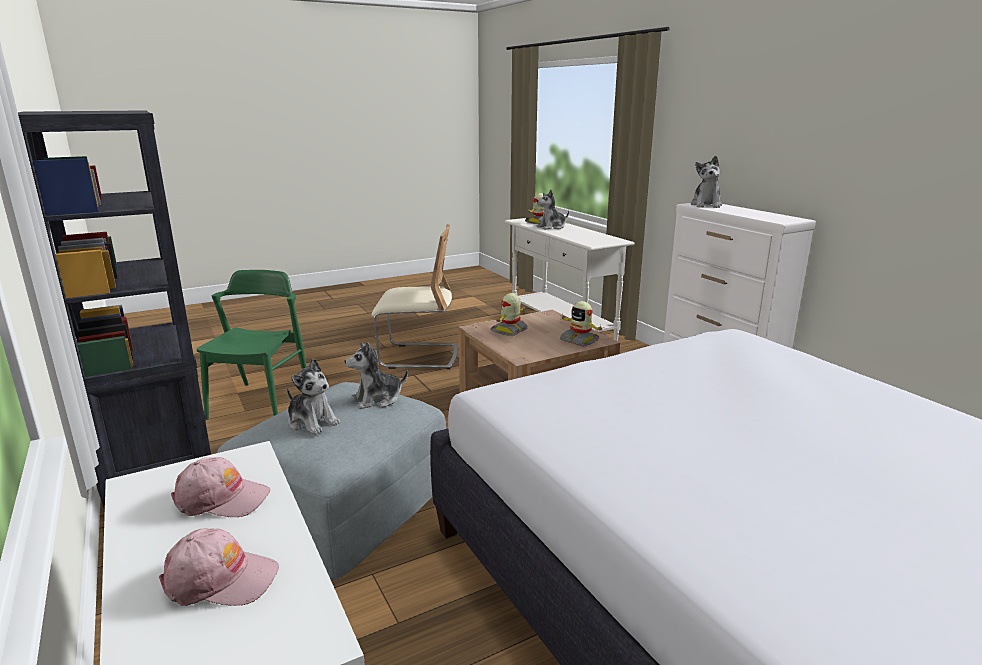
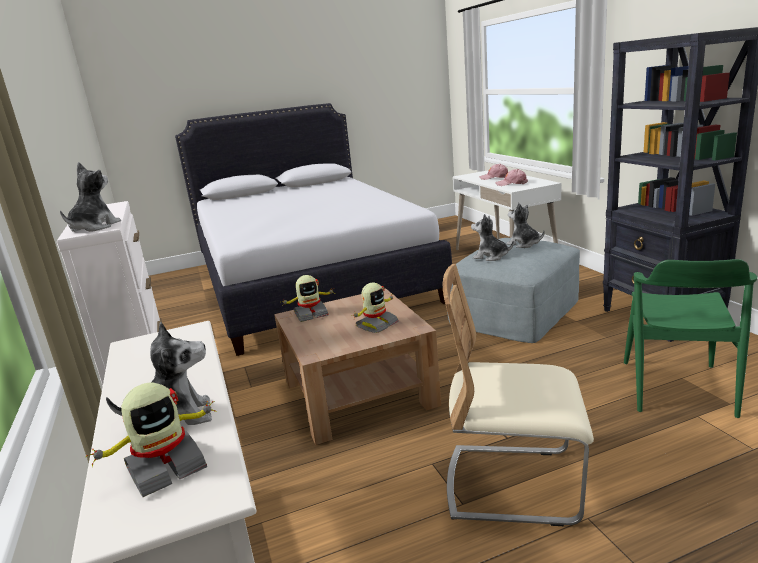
camera: 170 degrees left, 0 degrees up
(377, 399) = (490, 257): plush toy -> plush toy turned 135 degrees counterclockwise
(579, 340) = (311, 314): toy robot -> toy robot turned 105 degrees clockwise

